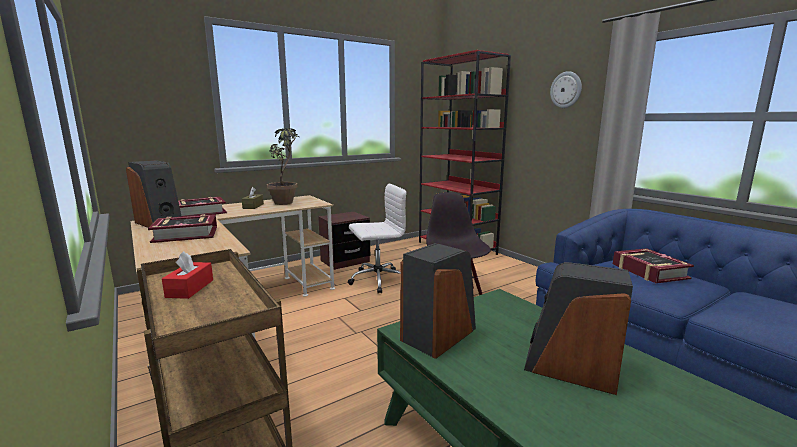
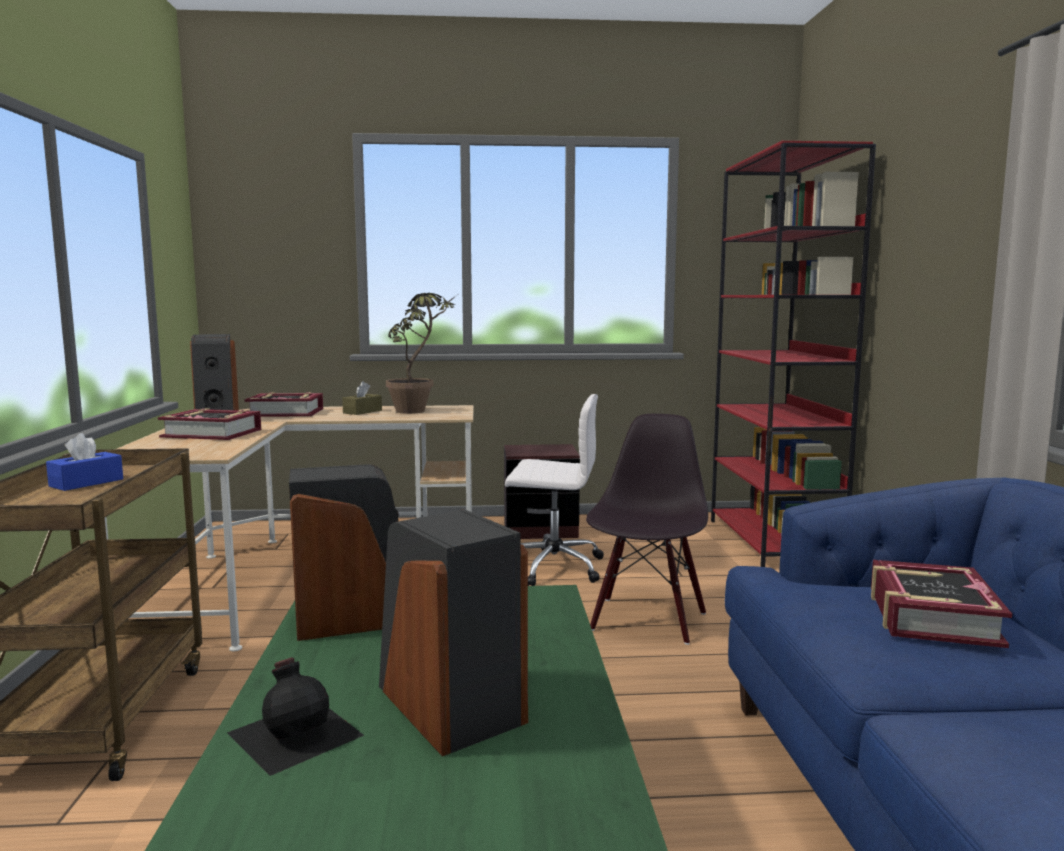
camera: 30 degrees right, 5 degrees down
(190, 288) = (86, 483): red tissue box -> blue tissue box
(538, 411) = (296, 732): none -> black bottle
(566, 90) = (959, 209): wall clock -> none

